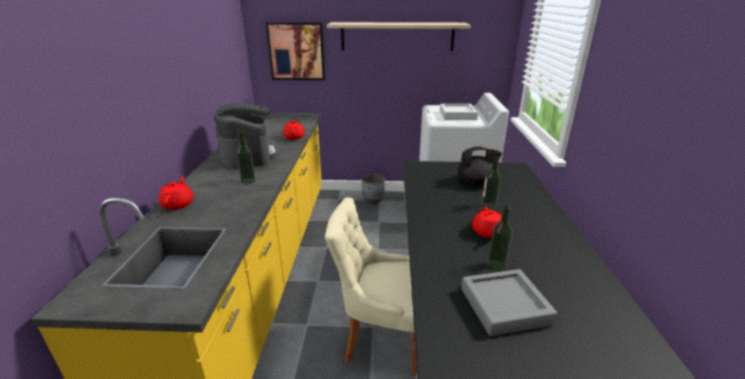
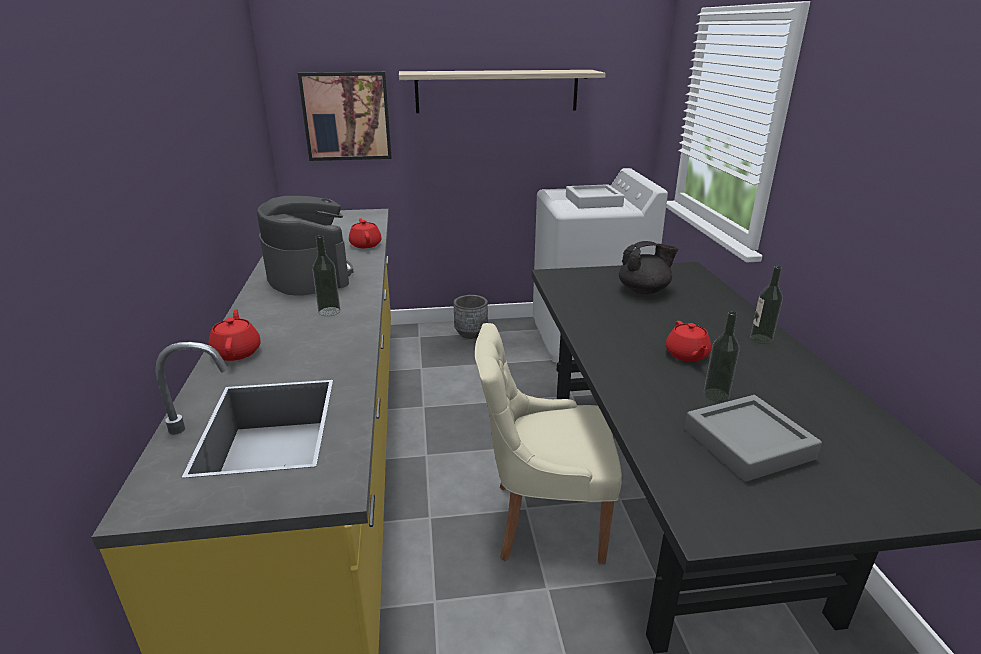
camera: 10 degrees left, 0 degrees up
(488, 205) = (673, 320): bottle -> bottle (761, 339)

